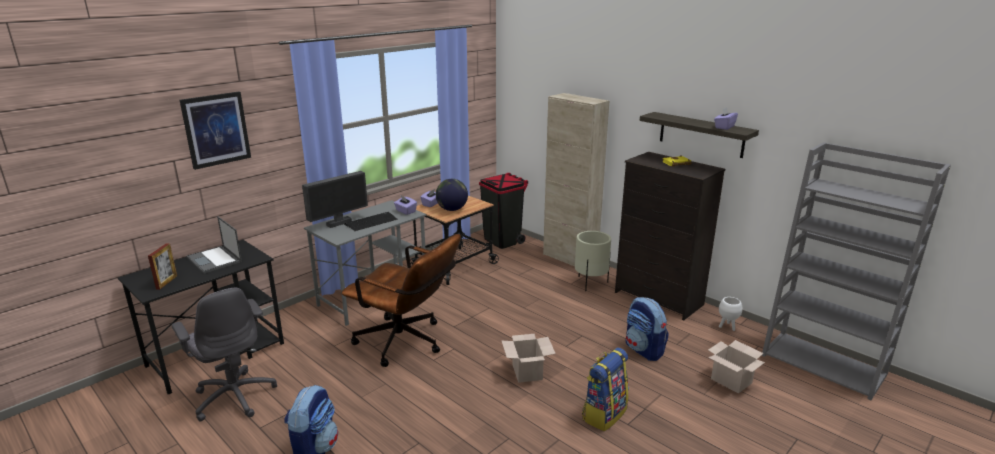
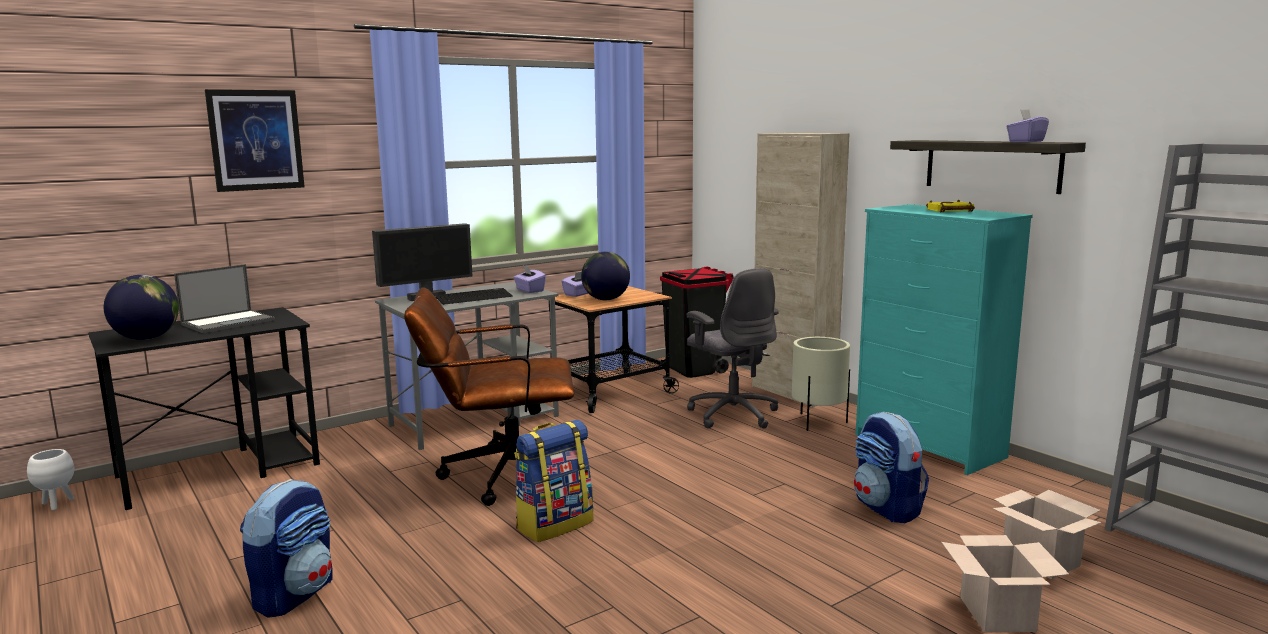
camera: 10 degrees right, 10 degrees down
(167, 282) = (146, 338): picture frame -> globe
(215, 260) = (229, 322): laptop -> laptop turned 105 degrees counterclockwise
(235, 396) = (215, 519): grey office chair -> grey office chair (732, 414)
(406, 343) = (499, 475): brown office chair -> brown office chair turned 135 degrees clockwise
(528, 372) = (678, 523): cardboard box -> cardboard box (999, 615)
(604, 414) = (792, 587): backpack -> backpack (554, 524)
(658, 299) = (929, 446): black dresser -> turquoise dresser
(727, 327) = (1045, 488): white planter -> white planter (57, 504)

